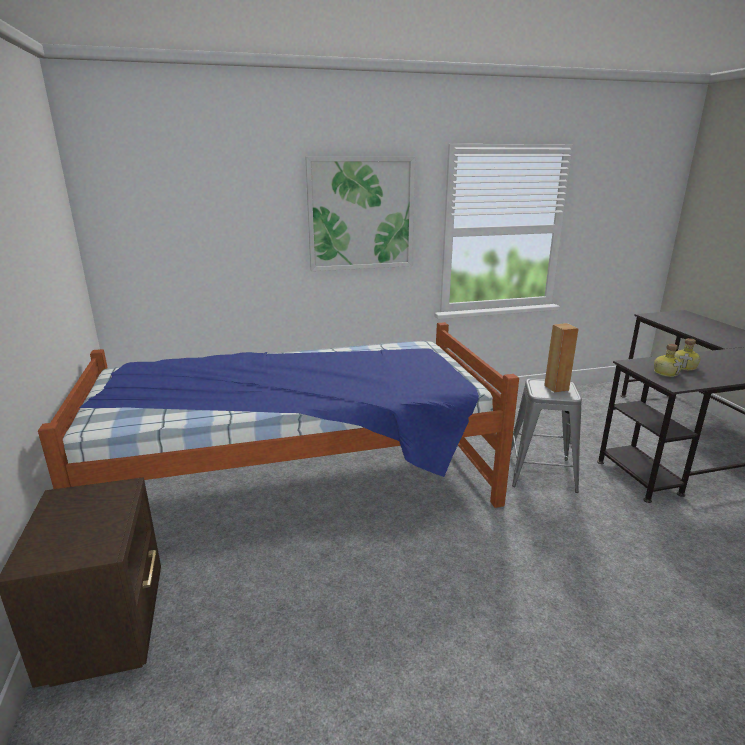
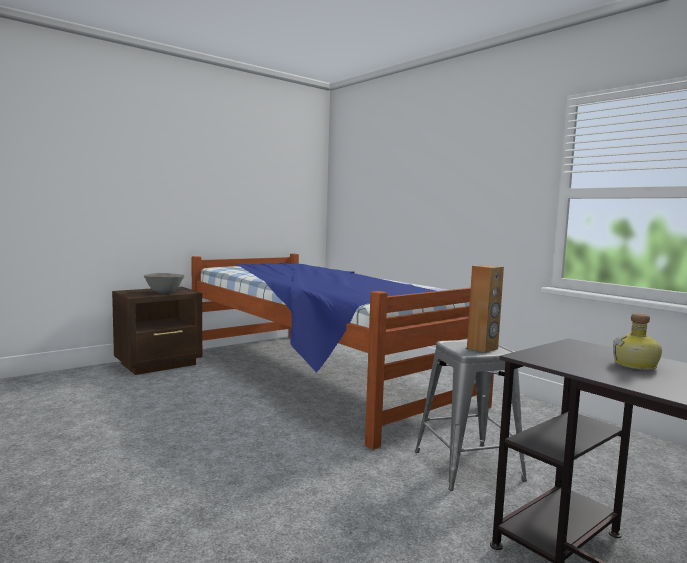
camera: 65 degrees right, 15 degrees down
(106, 515) = (164, 293): none -> grey bowl
(361, 214) = (478, 174): picture -> none
(666, 372) = (577, 355): bottle -> none

